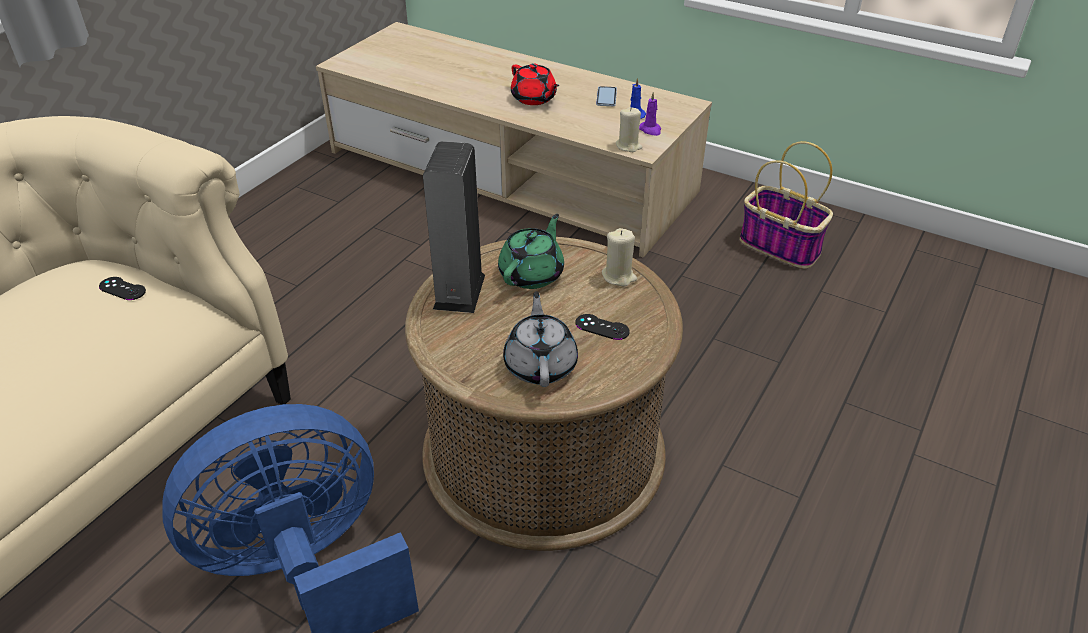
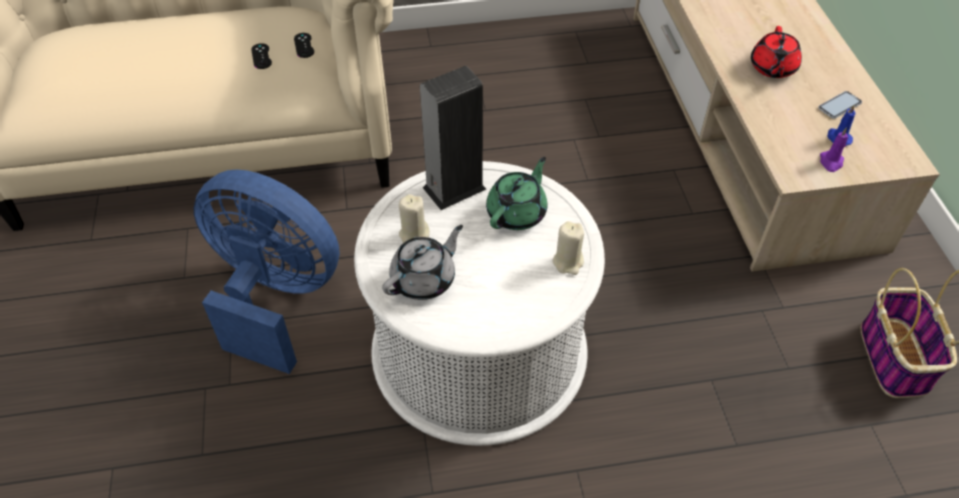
camera: 50 degrees right, 10 degrees up
(532, 274) = (517, 212): green teapot -> green teapot turned 45 degrees counterclockwise
(543, 450) = (479, 348): brown coffee table -> white coffee table
(602, 327) = (500, 288): black game controller -> black game controller (261, 56)
(628, 146) = (787, 164): beige candle -> beige candle (414, 235)

